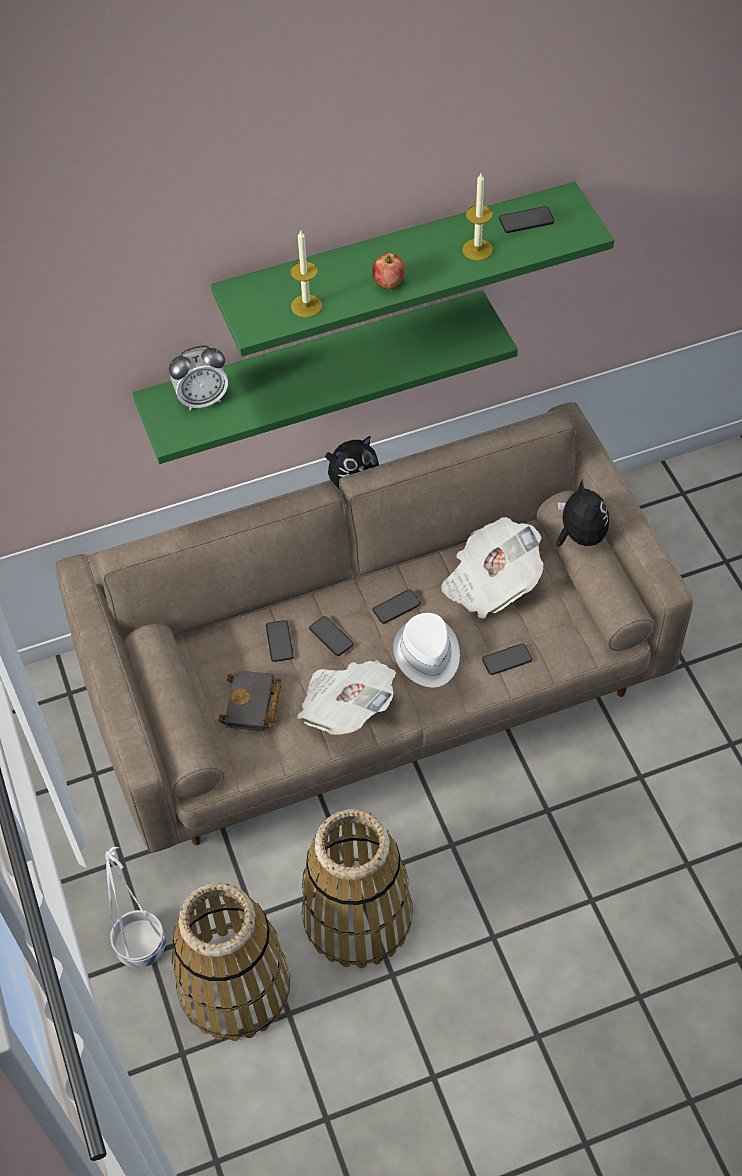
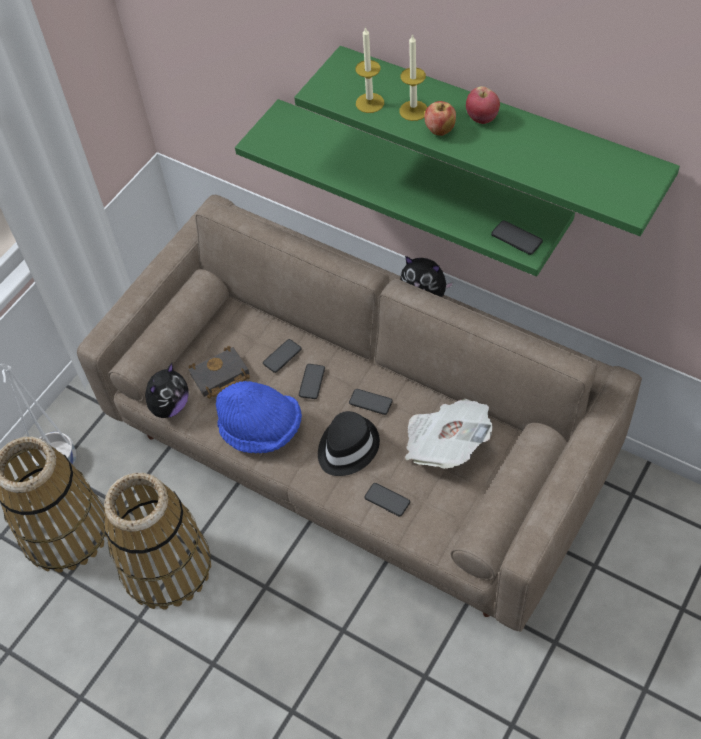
camera: 55 degrees right, 0 degrees up
(202, 399) = (305, 135): alarm clock -> none
(346, 708) = (261, 430): newspaper -> blue hat
(404, 252) = (482, 118): none -> apple
(426, 654) = (347, 447): white hat -> black hat
(477, 249) = (532, 156): candle -> candle (413, 110)
(526, 221) = (598, 164): phone -> phone (516, 238)
(579, 536) = (518, 465): plush toy -> plush toy (169, 406)

